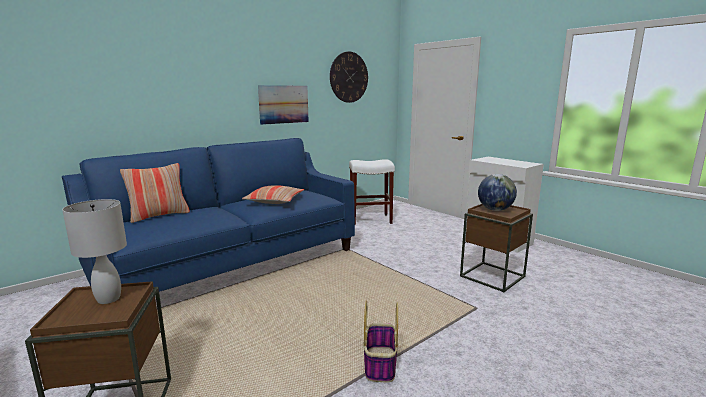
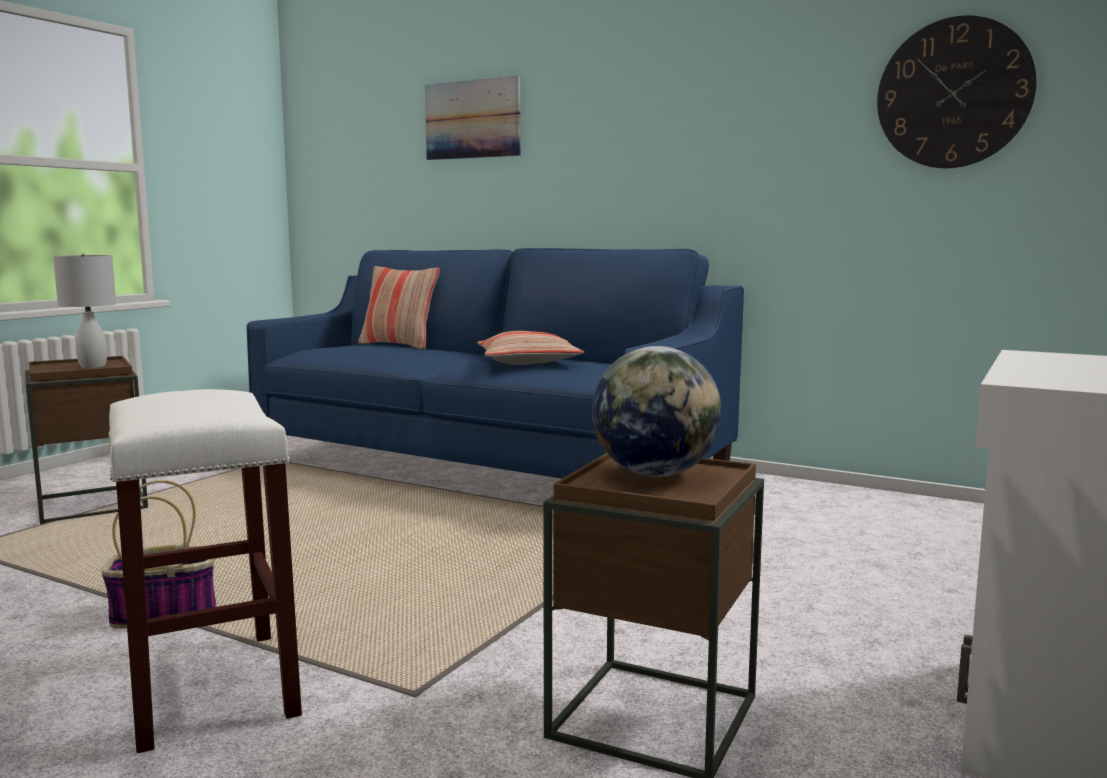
camera: 70 degrees right, 5 degrees down
(284, 104) = (732, 176): picture -> picture (472, 119)
(371, 219) = (901, 523): white stool -> white stool (213, 689)

